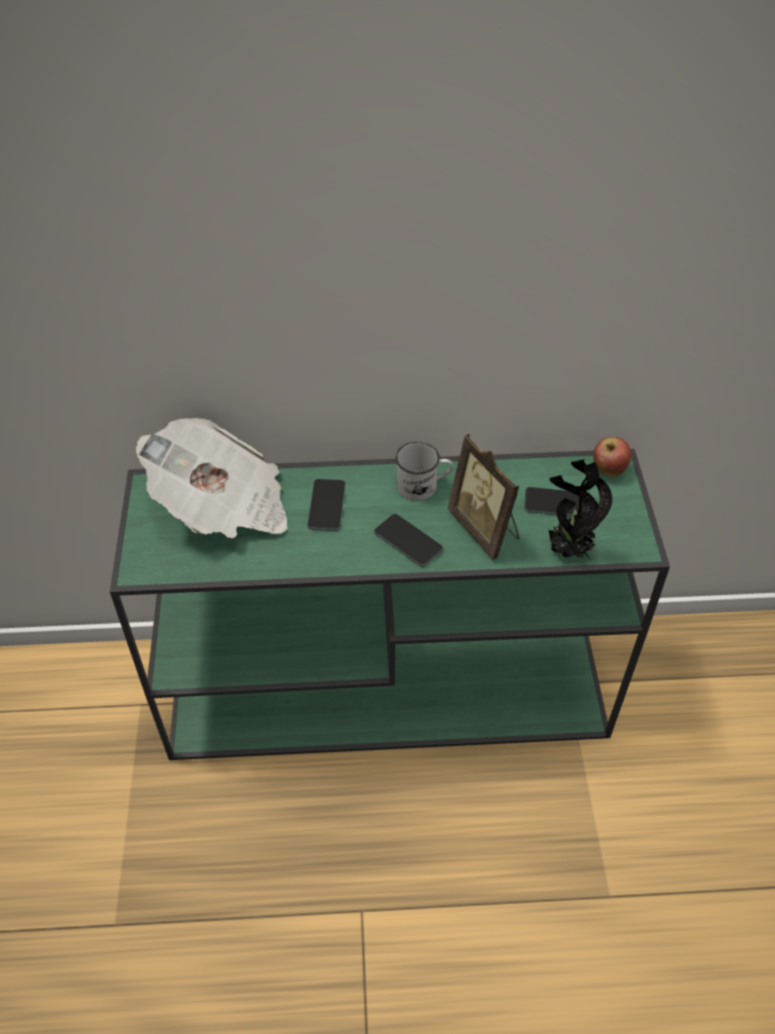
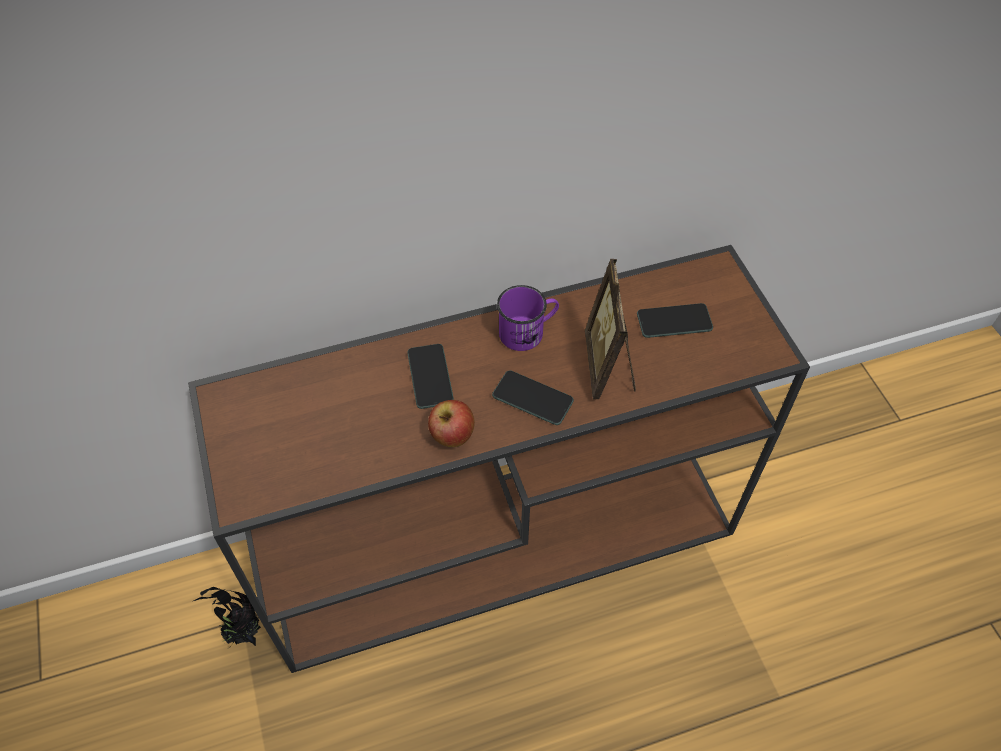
camera: 15 degrees left, 5 degrees up
(223, 506) = (313, 403): newspaper -> none
(392, 690) = (504, 537): green console table -> brown console table
(423, 486) = (528, 332): white mug -> purple mug
(485, 529) = (609, 366): picture frame -> picture frame turned 45 degrees clockwise
(567, 551) = (702, 373): potted plant -> potted plant (242, 633)
(608, 470) = (713, 274): apple -> apple (452, 437)

